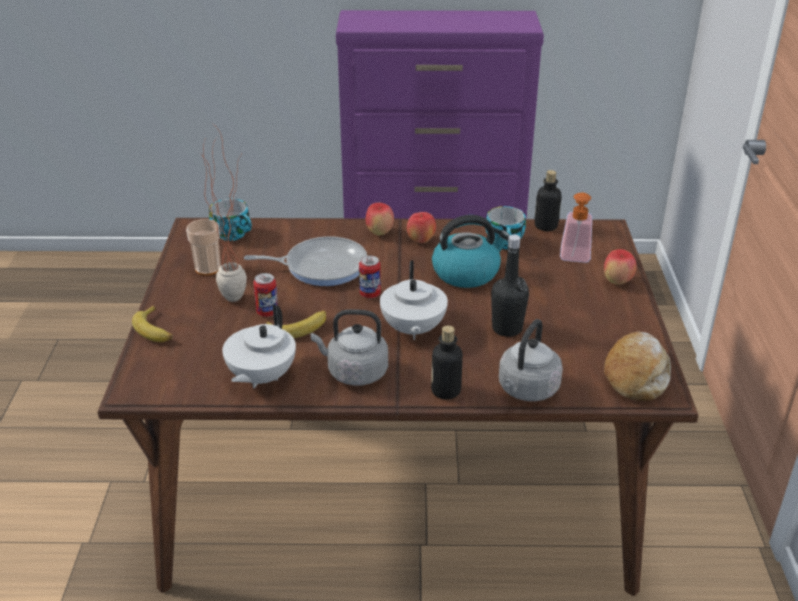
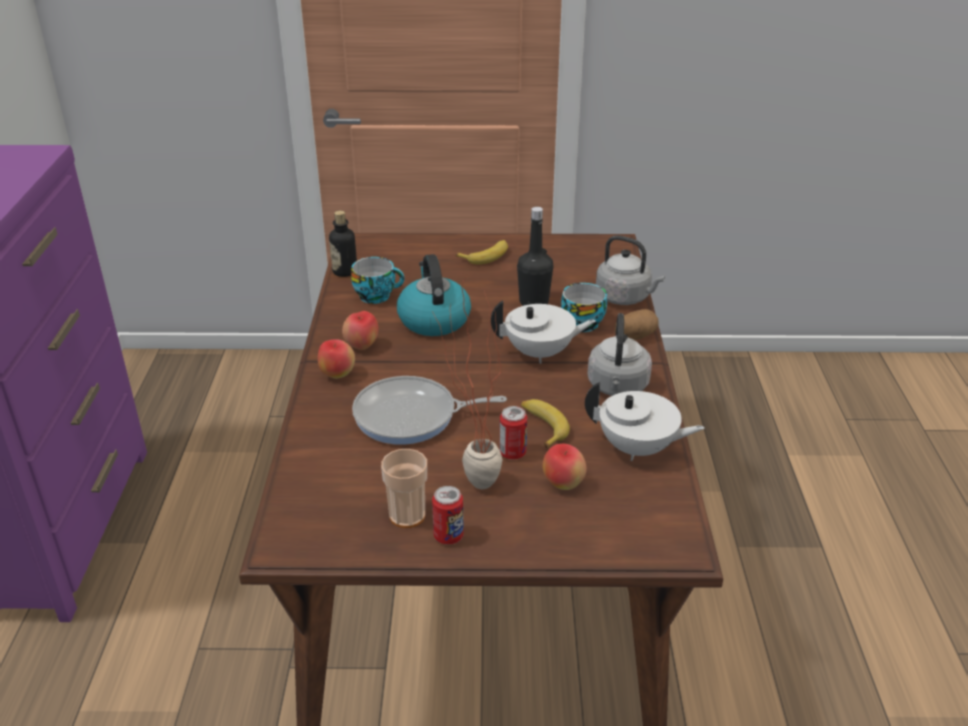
camera: 90 degrees left, 0 degrees up
(155, 330) = (558, 547): banana -> banana (486, 256)
(233, 234) = (315, 500): cup -> cup (582, 322)
(321, 266) = (411, 417): frying pan -> frying pan turned 90 degrees counterclockwise
(370, 294) = (473, 380): can -> can (448, 536)
(446, 391) = (635, 336): bottle -> potato
(575, 258) = (412, 261): soap dispenser -> none
(617, 282) = (455, 245): apple -> apple (563, 484)
(636, 375) = (594, 250): bread -> none

